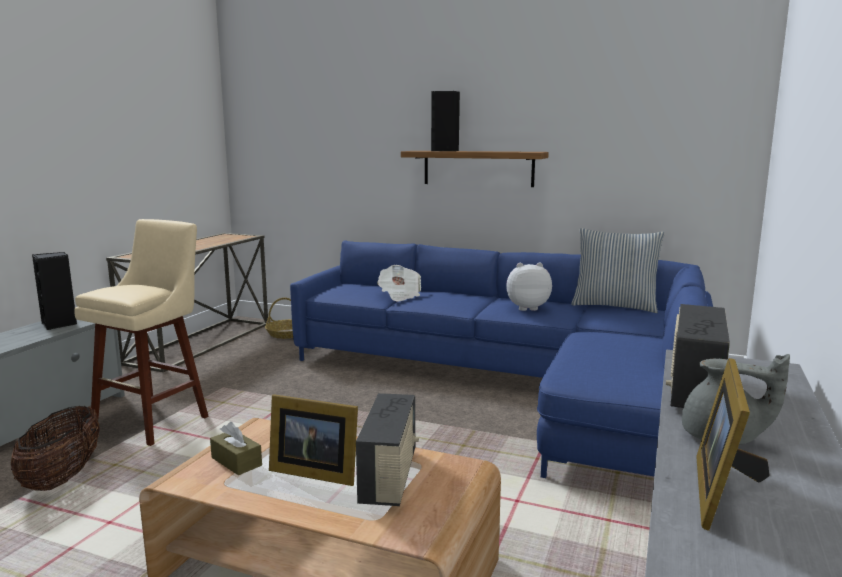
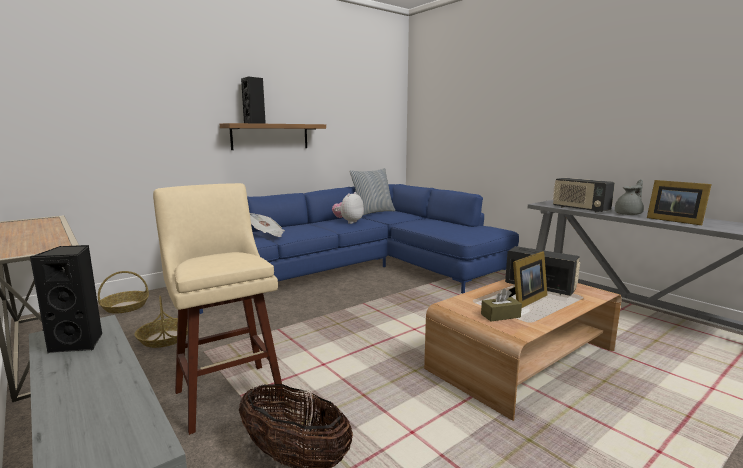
camera: 60 degrees left, 0 degrees up
(238, 367) = (164, 338): none -> basket

